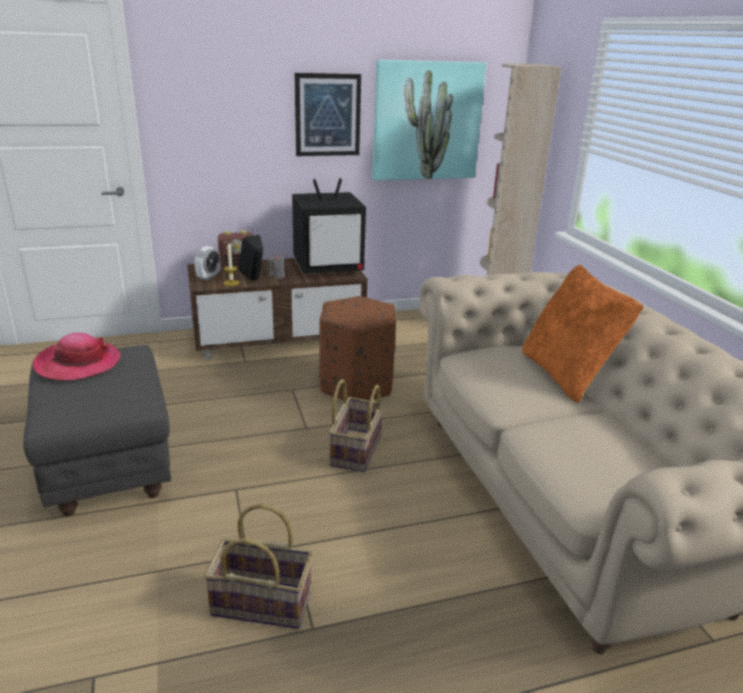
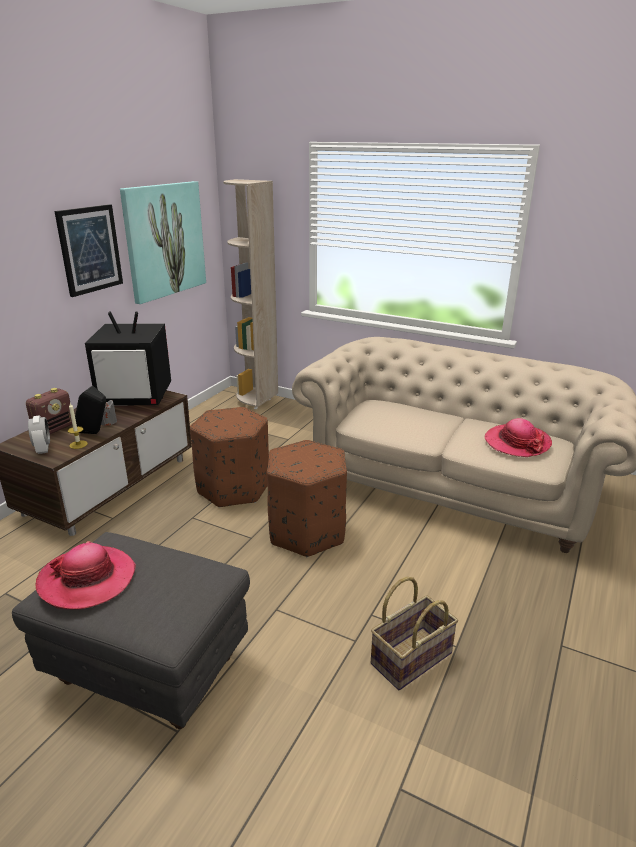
camera: 45 degrees left, 0 degrees up
(329, 267) = (137, 397): television -> television turned 60 degrees clockwise
(355, 449) = (306, 531): basket -> brown ottoman
(567, 373) = (418, 405): orange pillow -> none
(607, 462) = (517, 443): none -> hat

